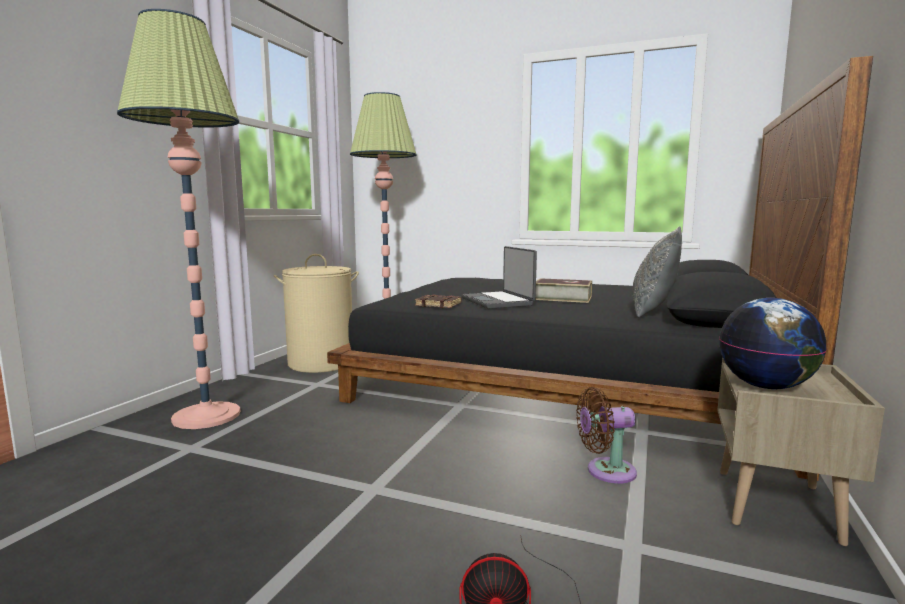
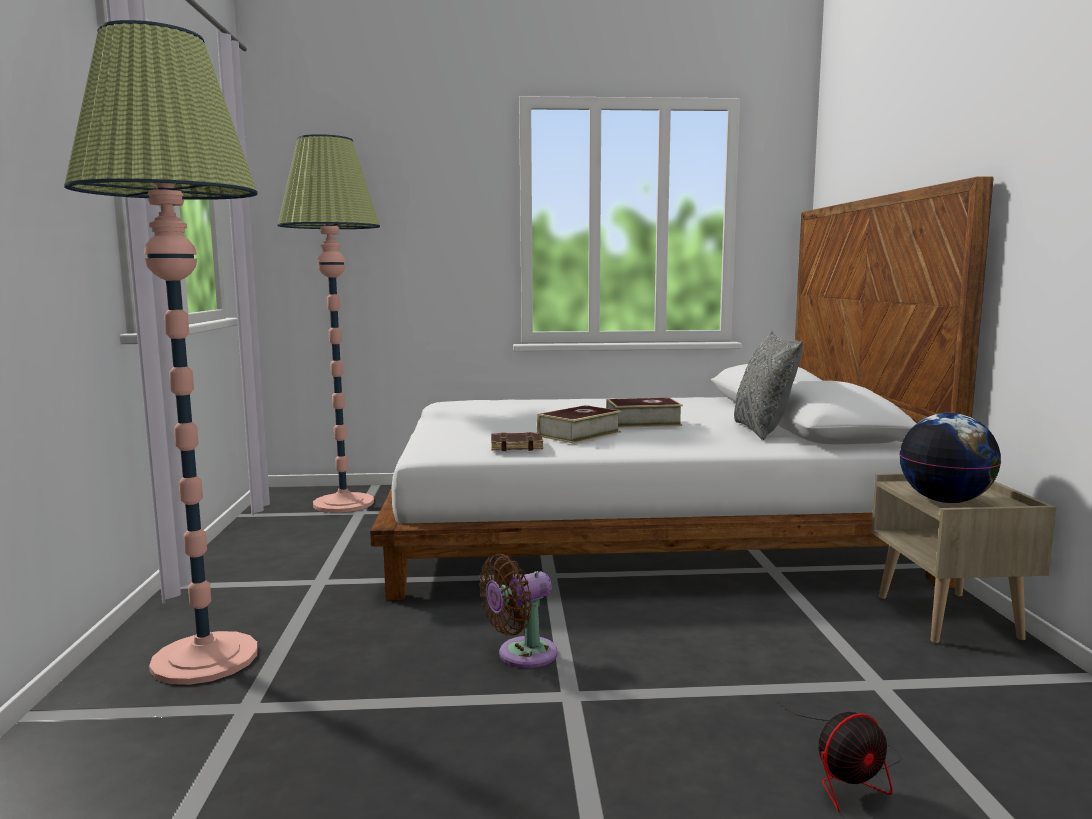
camera: 25 degrees left, 0 degrees up
(321, 363) = (283, 550): beige laundry basket -> none
(498, 301) = (579, 434): laptop -> book
(562, 383) = (635, 528): black bed -> white bed
(606, 471) = (783, 619): brown fan -> brown fan (521, 655)

